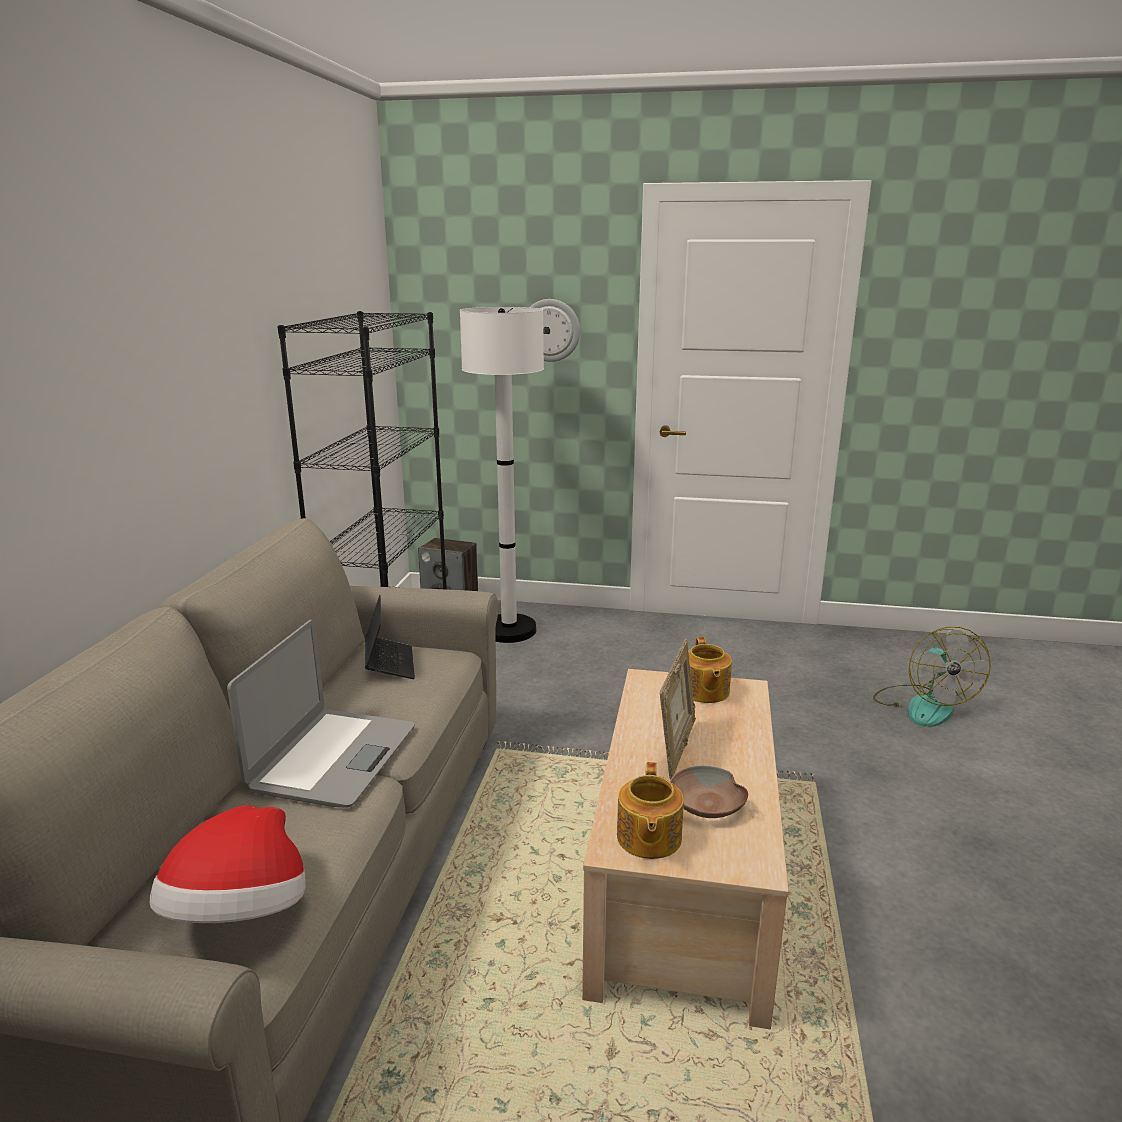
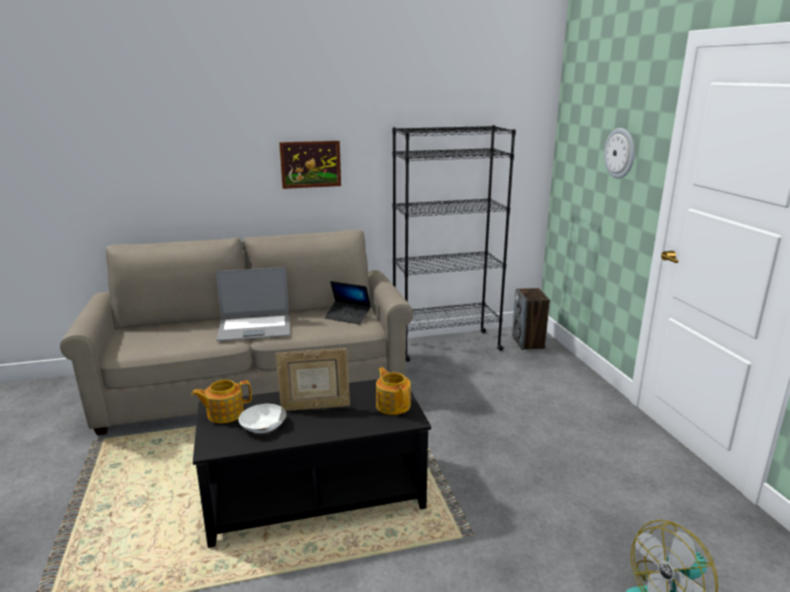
camera: 65 degrees right, 0 degrees up
(189, 416) = (310, 164): none -> picture
(240, 915) = (148, 344): hat -> none
(389, 664) = (348, 316): laptop -> laptop turned 60 degrees clockwise
(509, 630) = (532, 365): white floor lamp -> none
(680, 880) = (315, 492): beige coffee table -> black coffee table
(704, 691) = (393, 405): teapot -> teapot turned 90 degrees clockwise
(707, 804) = (262, 425): brown bowl -> white bowl

